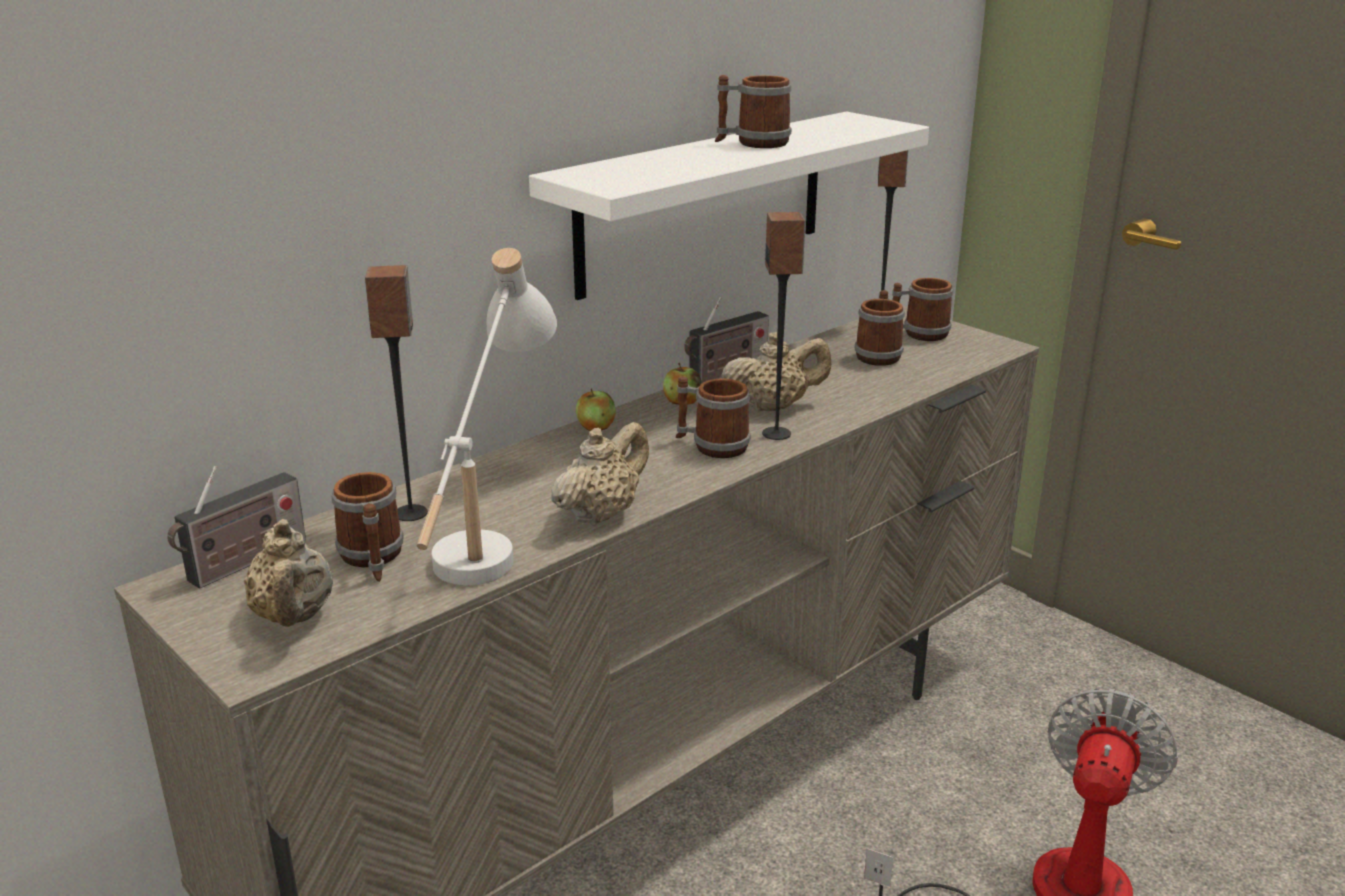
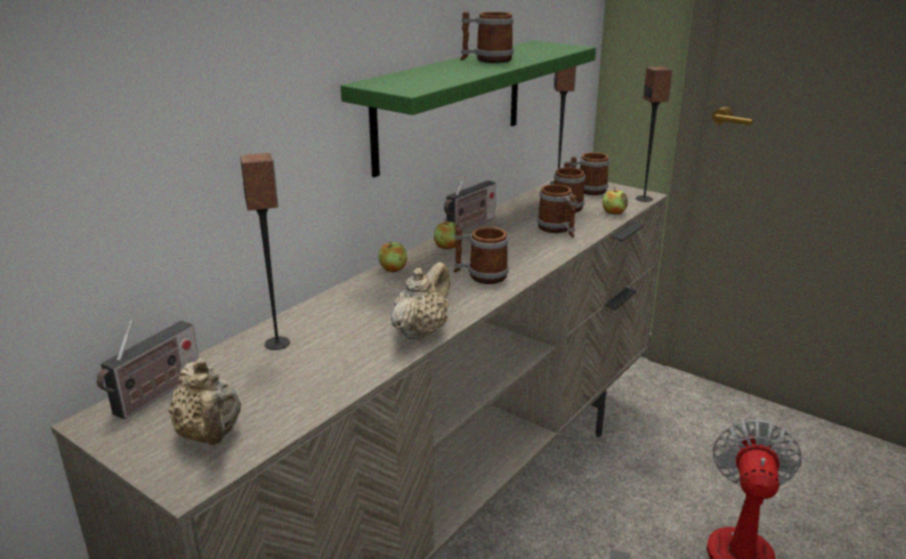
camera: 10 degrees left, 0 degrees up
(373, 559) = (259, 382): mug -> mug (558, 230)
(491, 534) = (344, 354): white table lamp -> none
(703, 202) = (450, 104): white shelf -> green shelf
(774, 407) = (512, 245): beige teapot -> none
(777, 434) = (522, 264): speaker -> speaker (644, 199)
(944, 369) = (614, 212): none -> apple

